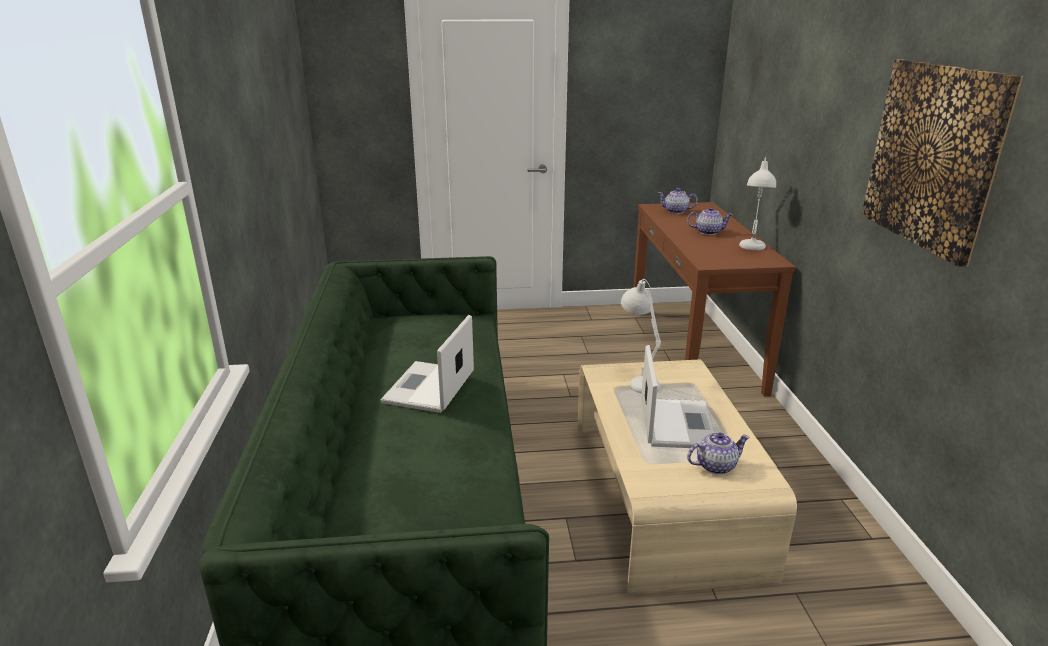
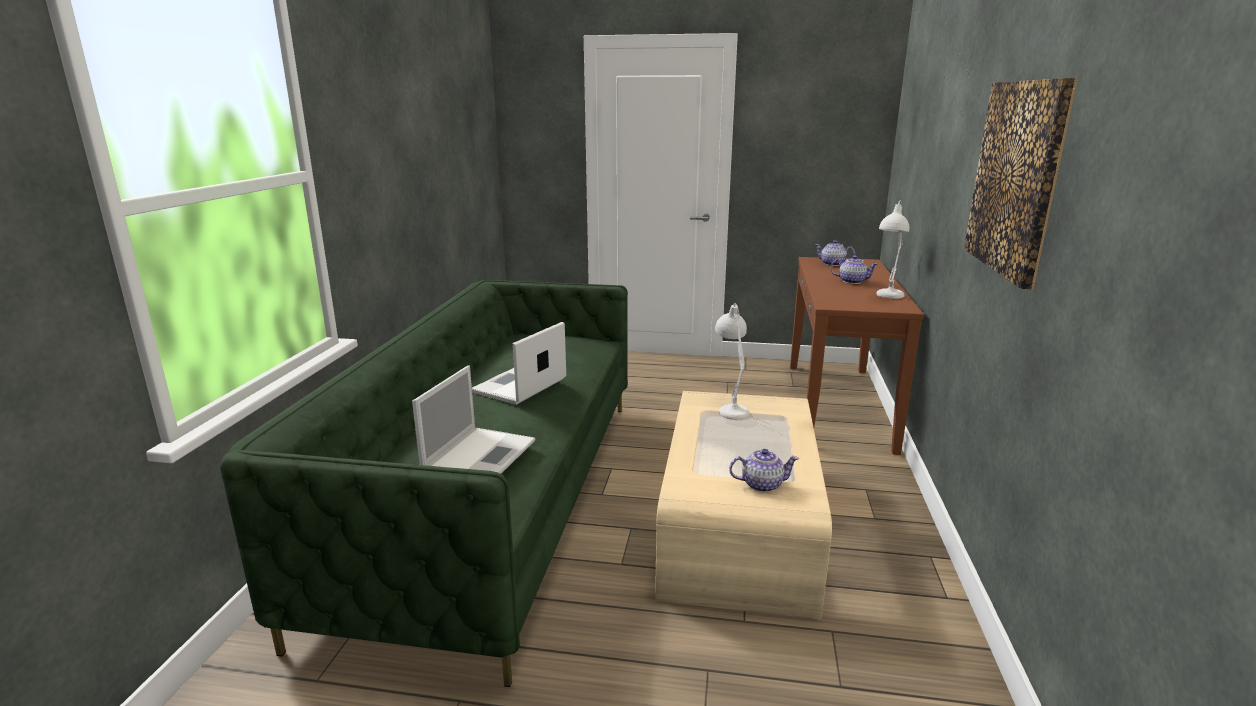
camera: 15 degrees right, 5 degrees down
(676, 422) = (746, 445): laptop -> laptop (480, 455)

